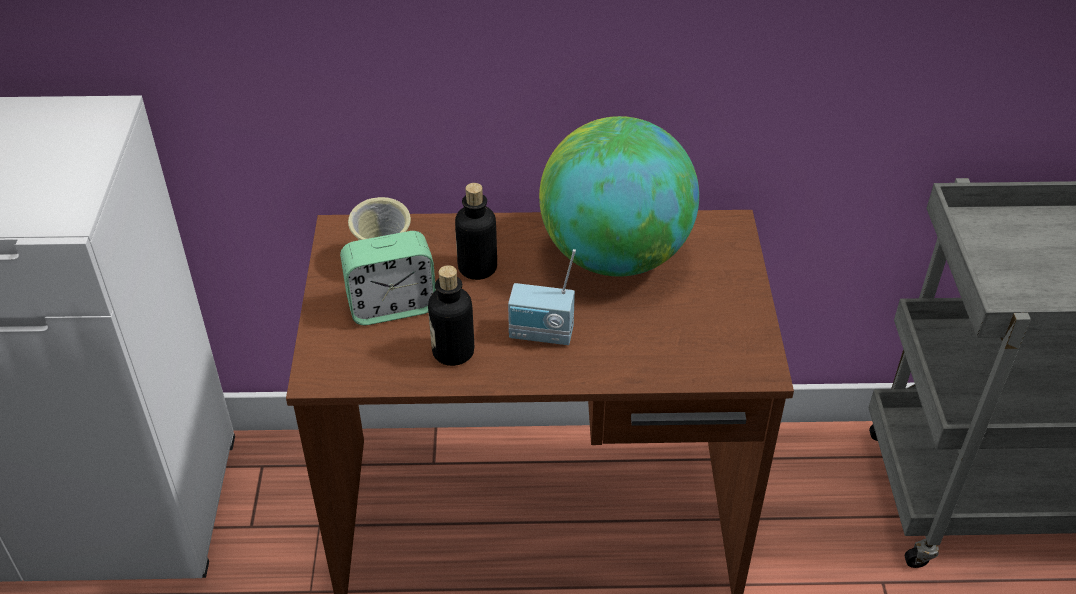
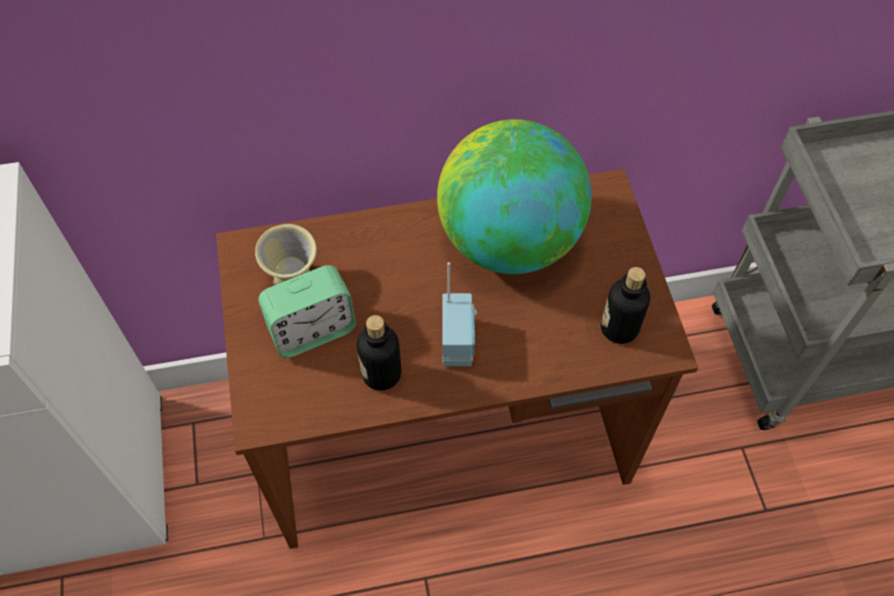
camera: 10 degrees left, 15 degrees up
(477, 268) = (383, 273): bottle -> bottle (619, 328)
(541, 335) = (459, 342): radio -> radio turned 90 degrees counterclockwise

